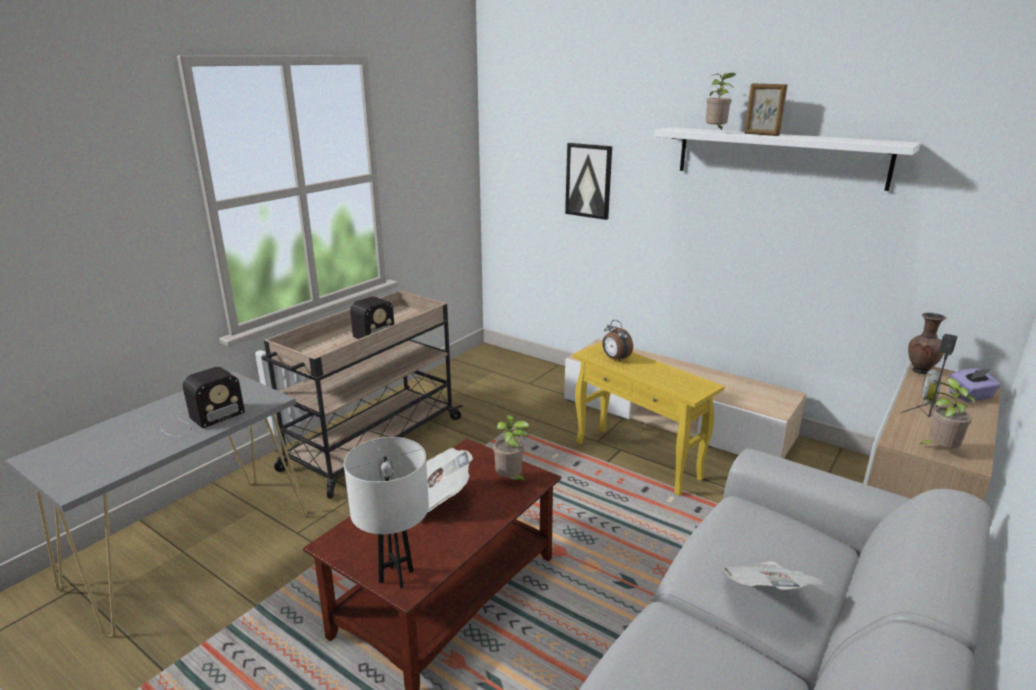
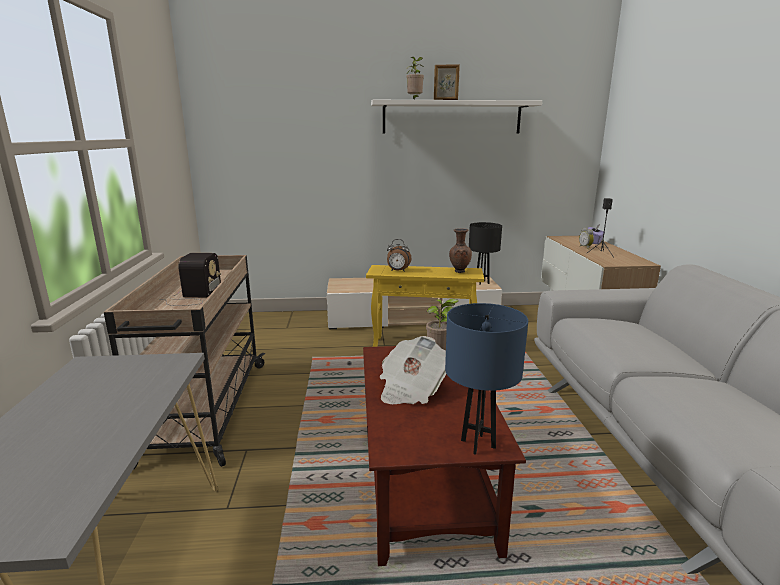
camera: 40 degrees left, 5 degrees down
(199, 420) = (119, 403): radio -> none
(396, 577) = (478, 444): white table lamp -> blue table lamp
(589, 181) = (305, 149): picture -> none
(766, 594) = (661, 349): newspaper -> none
(774, 402) = (482, 282): none -> black table lamp
(919, 371) = (557, 238): brown vase -> brown vase (459, 271)
(938, 450) = (627, 262): potted plant -> none

